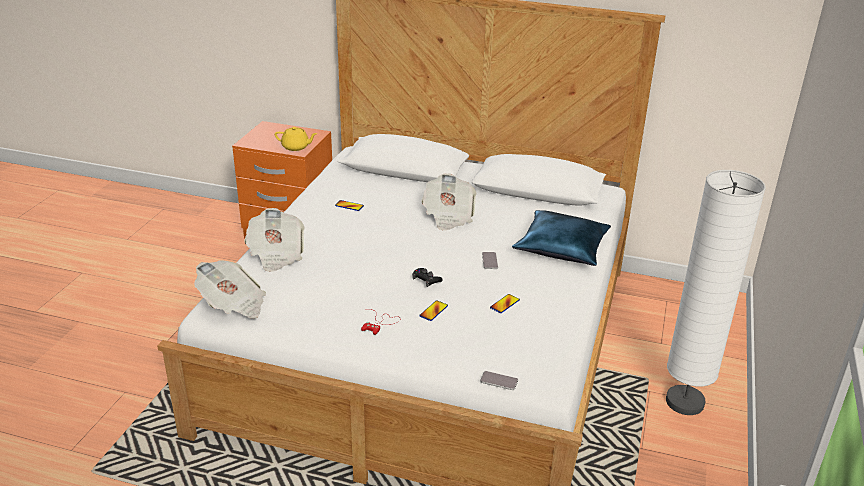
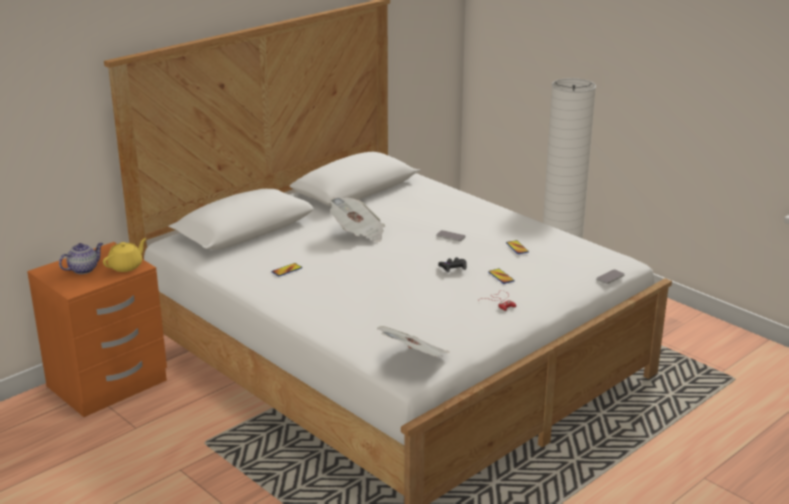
camera: 60 degrees left, 5 degrees down
(276, 254) = (341, 322): newspaper -> none
(279, 136) = (84, 269): none -> teapot
(562, 248) = (456, 206): blue pillow -> none

